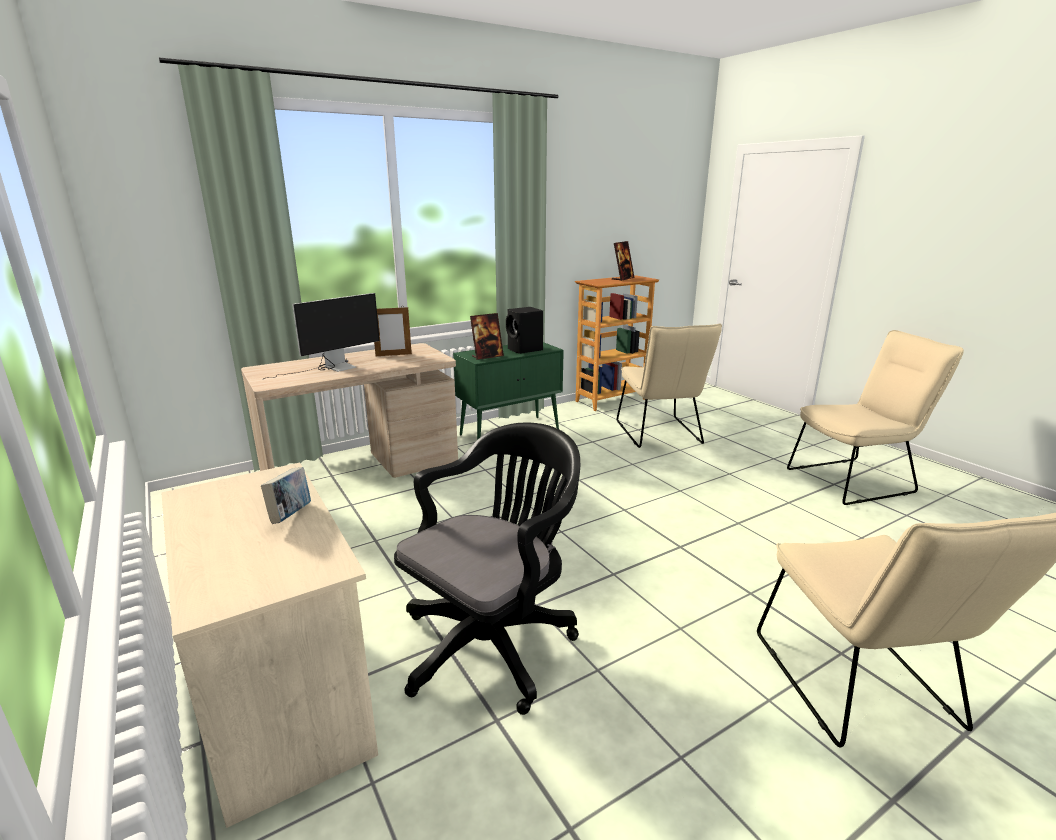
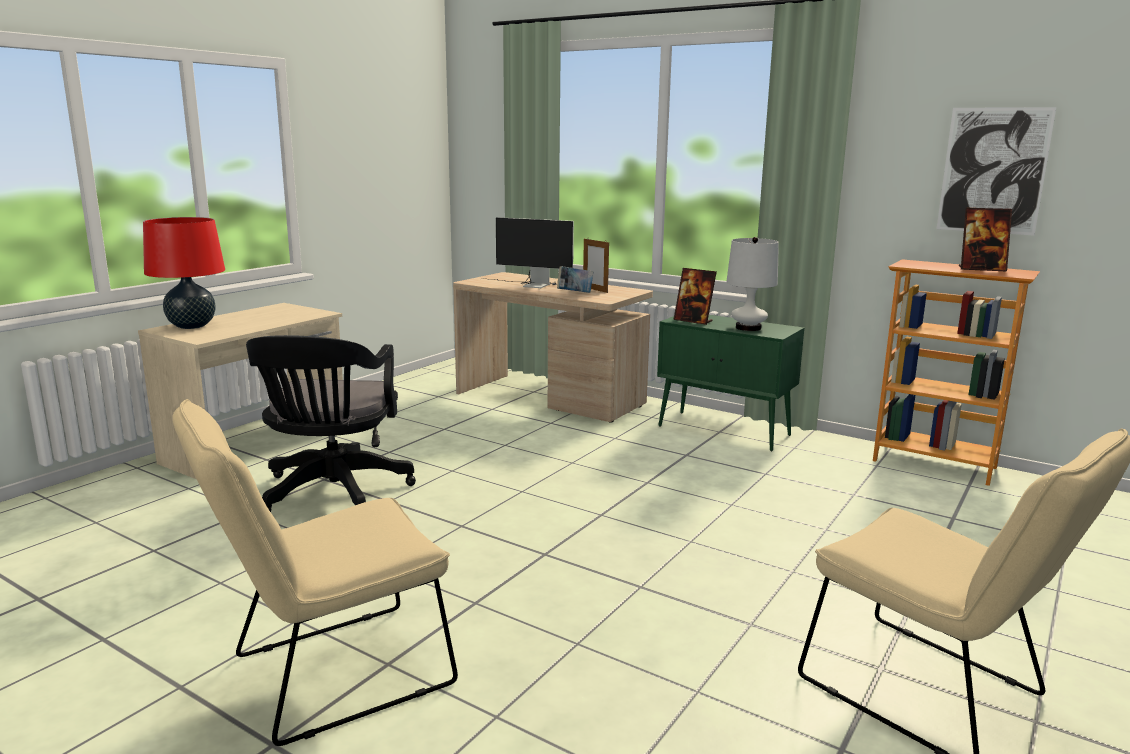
camera: 65 degrees right, 5 degrees down
(224, 575) = (191, 326): none -> red table lamp
(291, 515) = (262, 323): book -> book (575, 293)
(494, 641) = (332, 494): black office chair -> black office chair turned 75 degrees clockwise
(525, 350) = (748, 328): black speaker -> white table lamp
(611, 219) = (993, 171): none -> picture
(660, 435) = (859, 510): beige chair -> none

